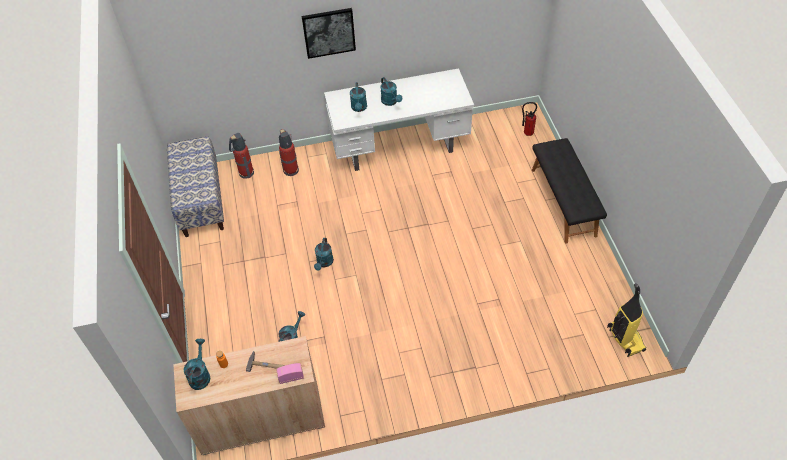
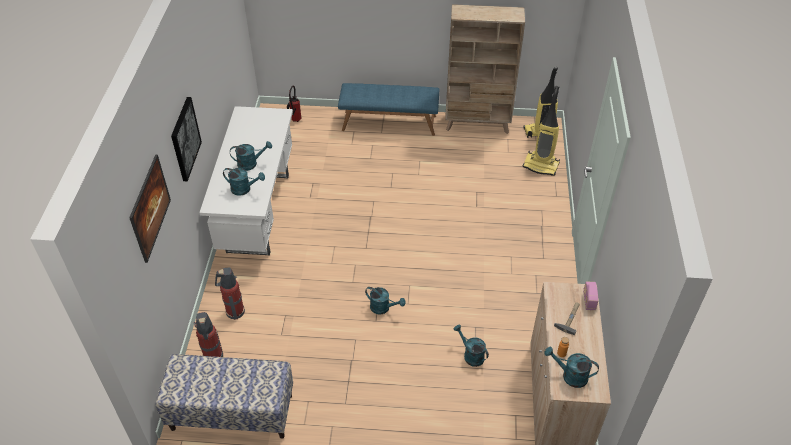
camera: 75 degrees left, 5 degrees down
(236, 47) = (153, 219): none -> picture
(564, 202) = (389, 122): black bench -> blue bench
(568, 350) = (541, 165): none -> vacuum cleaner
(605, 276) = (477, 124): none -> beige bookcase

